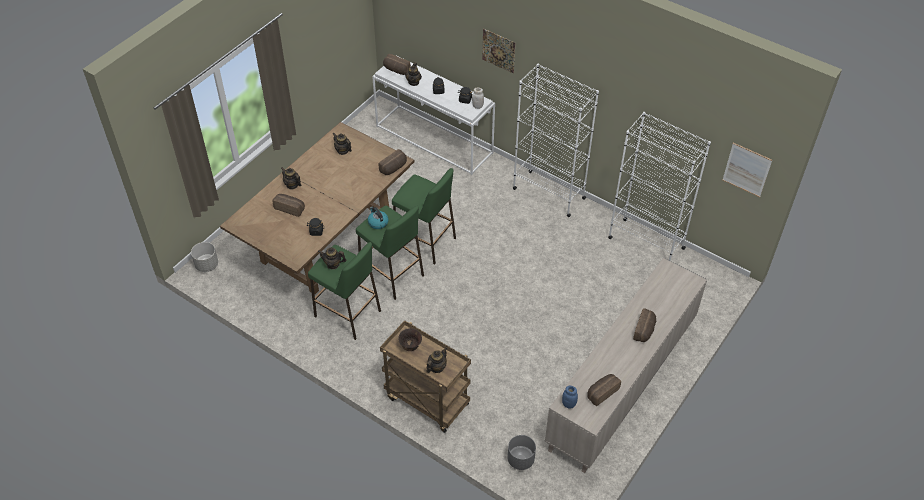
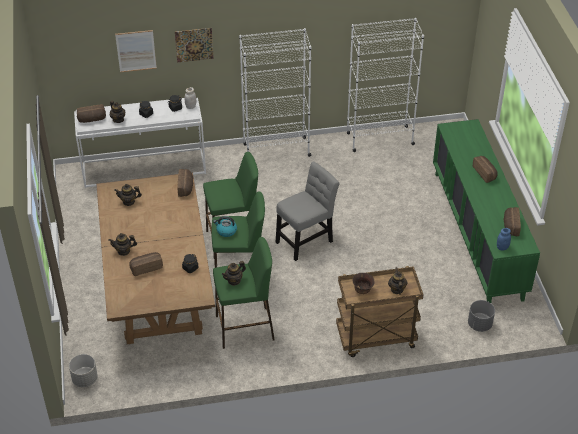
camera: 45 degrees left, 5 degrees down
(477, 282) = (306, 240): none -> grey chair
(622, 385) = (477, 233): beige cabinet -> green cabinet
(746, 170) = (448, 25): picture -> picture (136, 51)

